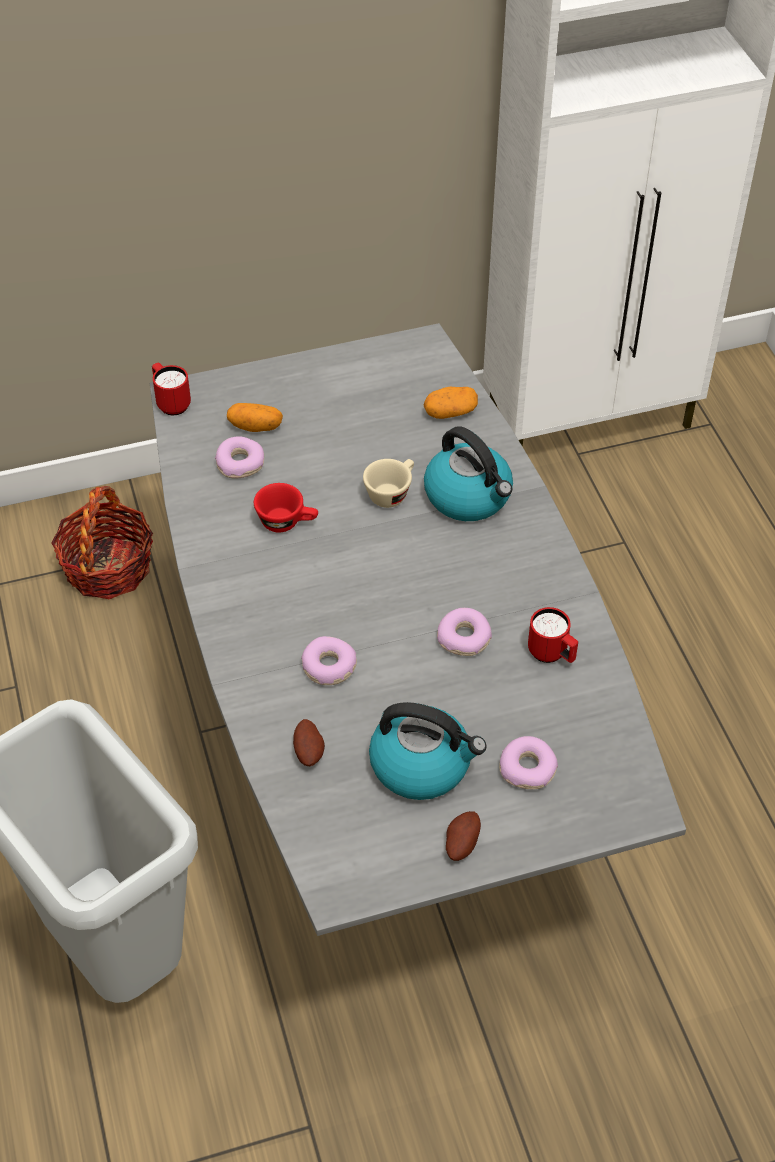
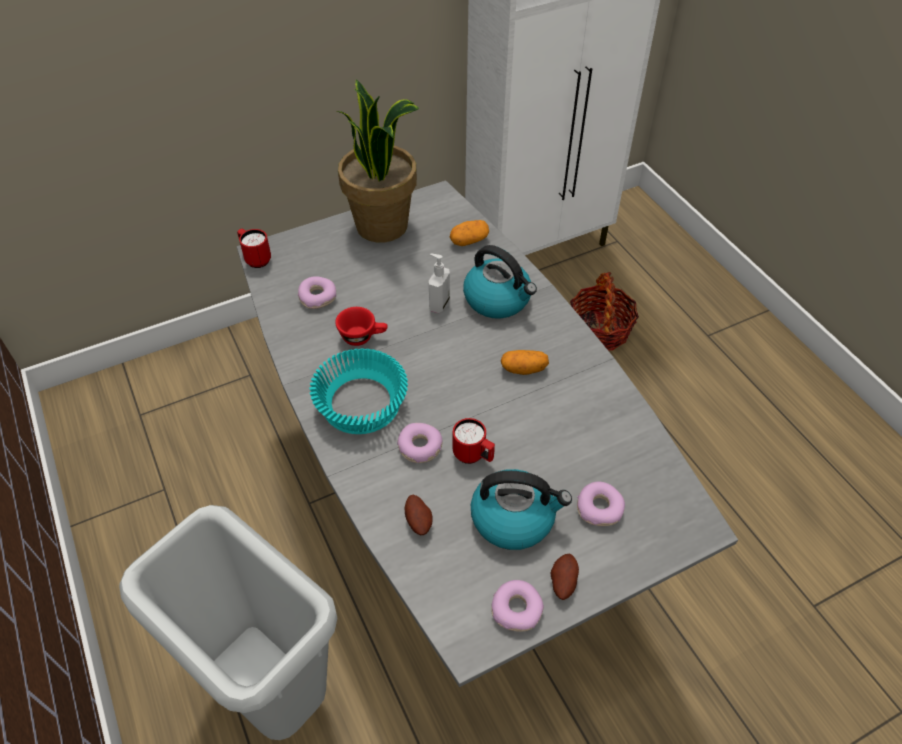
camera: 10 degrees left, 0 degrees up
(108, 567) = (221, 391): basket -> basket (599, 330)
(255, 426) = (324, 268): potato -> potato (524, 369)
(271, 605) = (363, 403): none -> turquoise bowl
(342, 377) = (383, 225): none -> potted plant
(391, 492) = (438, 304): beige cup -> soap dispenser
(464, 638) = (522, 408): donut -> donut (517, 609)
(552, 654) = (593, 412): red mug -> red mug (473, 456)

